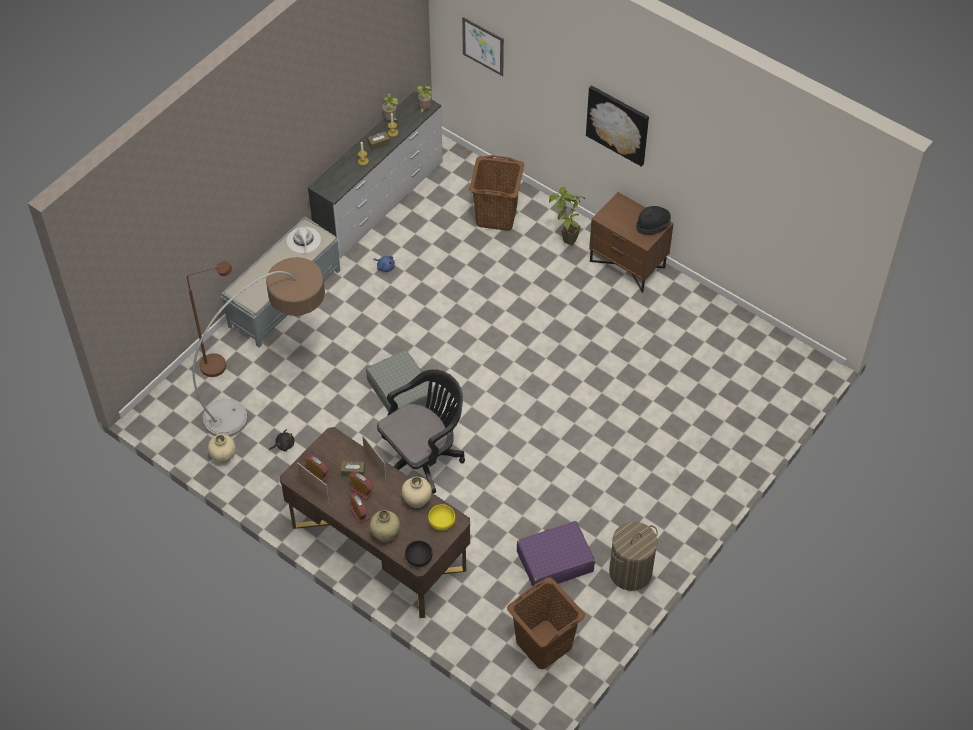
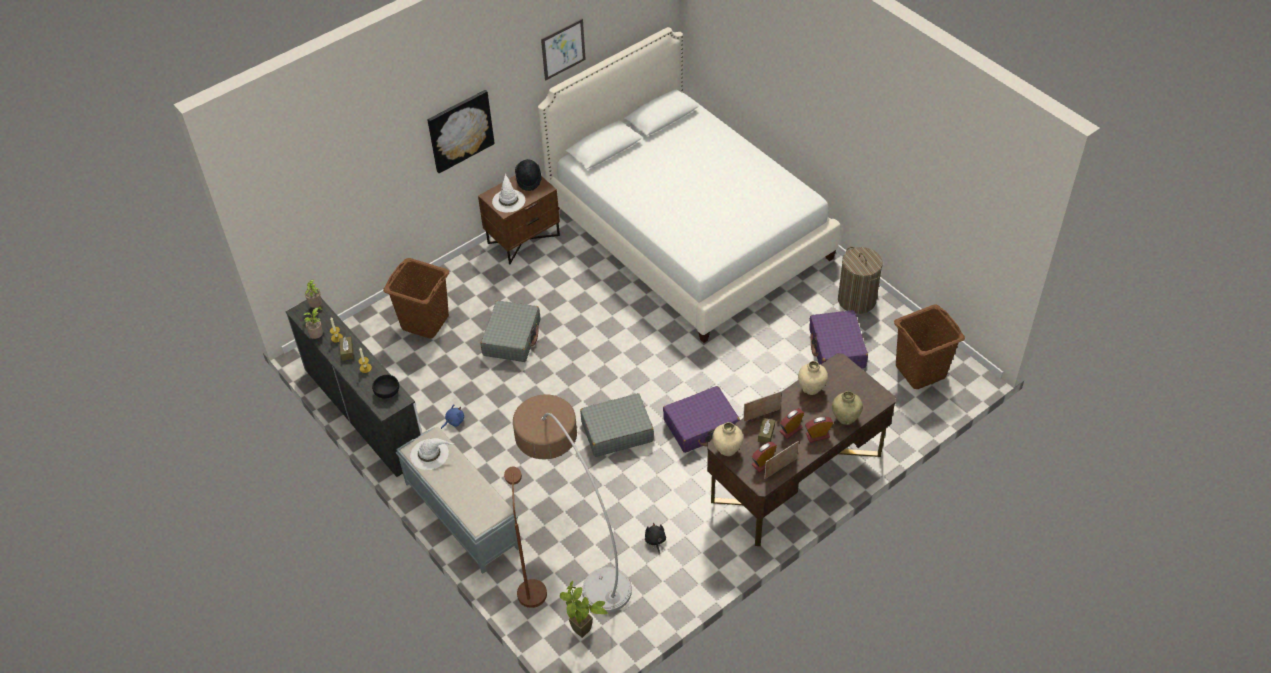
camera: 75 degrees left, 5 degrees down
(223, 457) = (657, 598): beige vase -> beige vase (727, 450)
(419, 558) = (876, 397): black bowl -> black bowl (387, 392)
(423, 458) = (701, 426): black office chair -> purple suitcase
(441, 521) = (837, 374): yellow bowl -> none
(483, 46) = (312, 202): picture -> picture (563, 49)
(495, 285) = (512, 337): none -> grey suitcase
(566, 243) = (481, 277): potted plant -> potted plant (585, 635)
(618, 216) = (508, 200): none -> white hat
(683, 402) = (689, 232): none -> white bed

